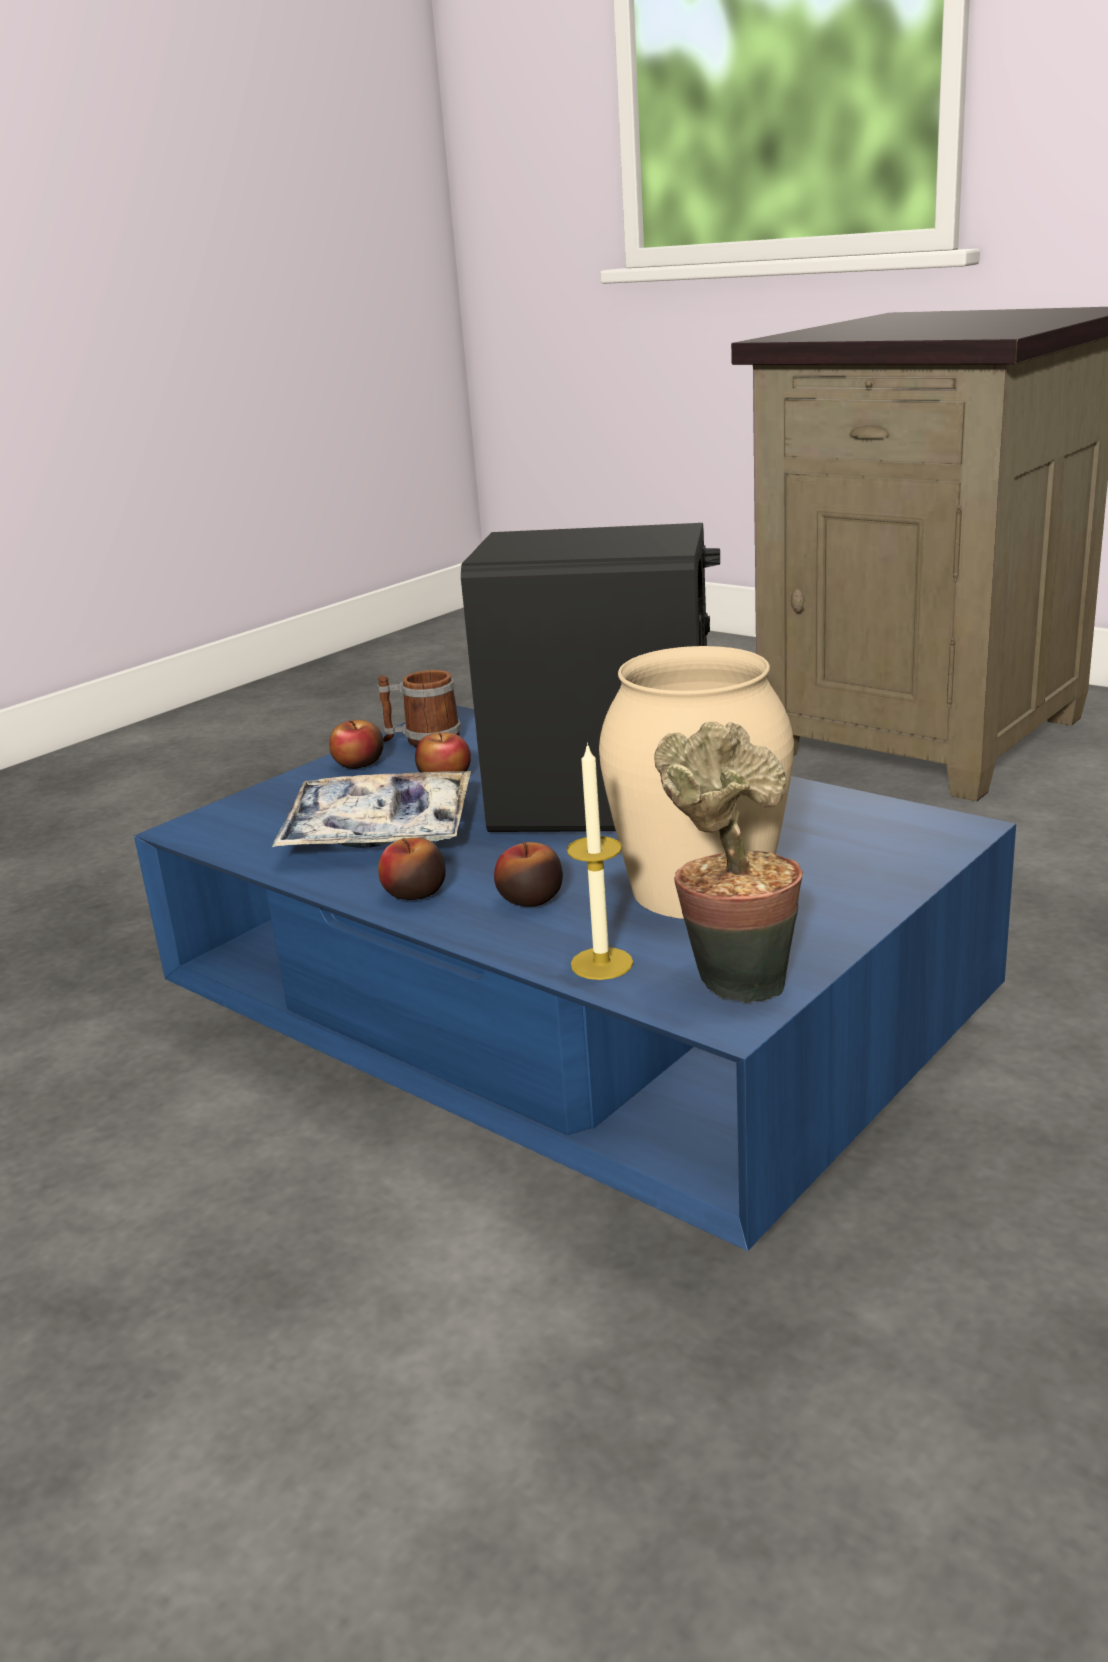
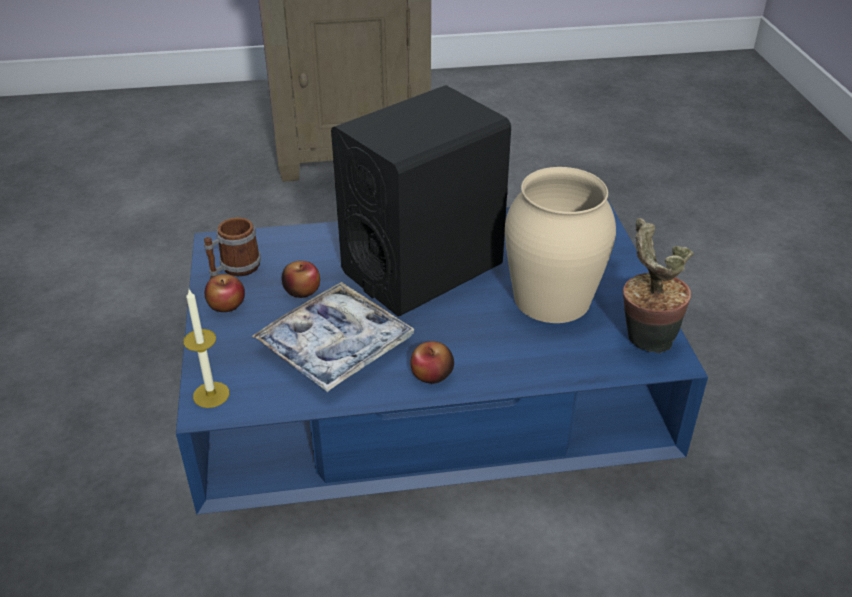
camera: 50 degrees left, 15 degrees up
(530, 899) = (493, 346): apple -> none
(601, 963) = (585, 364): candle -> candle (211, 394)

